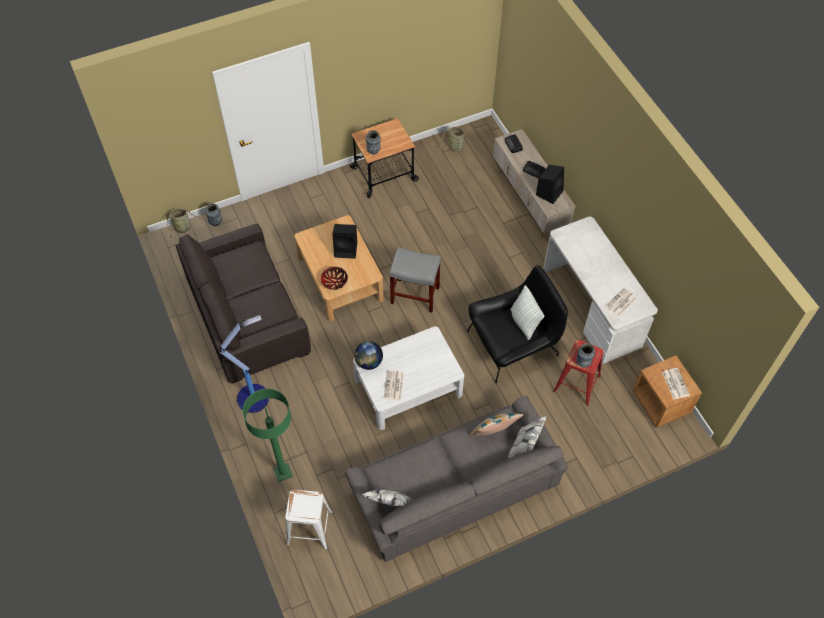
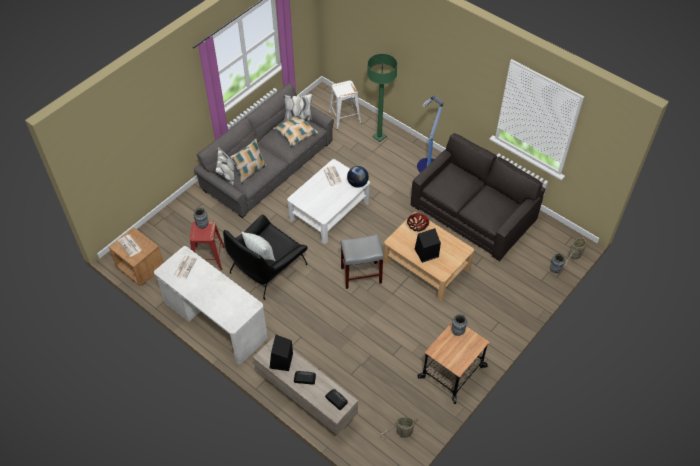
camera: 155 degrees right, 5 degrees down
(407, 472) = (295, 133): none -> pillow

